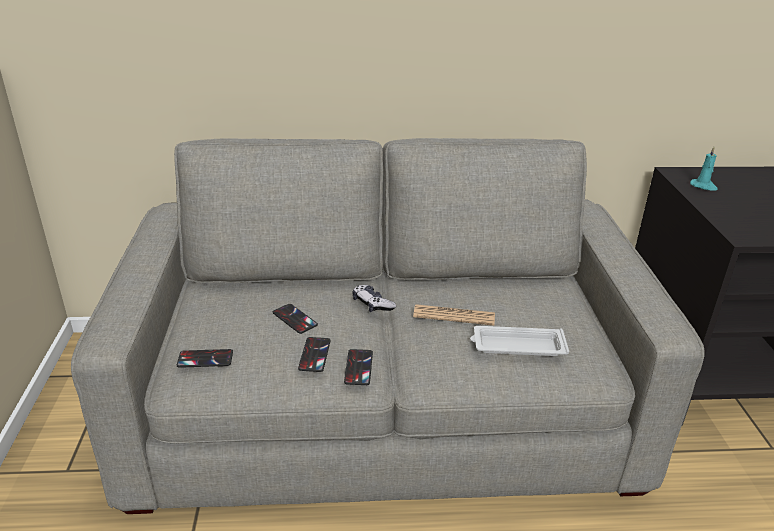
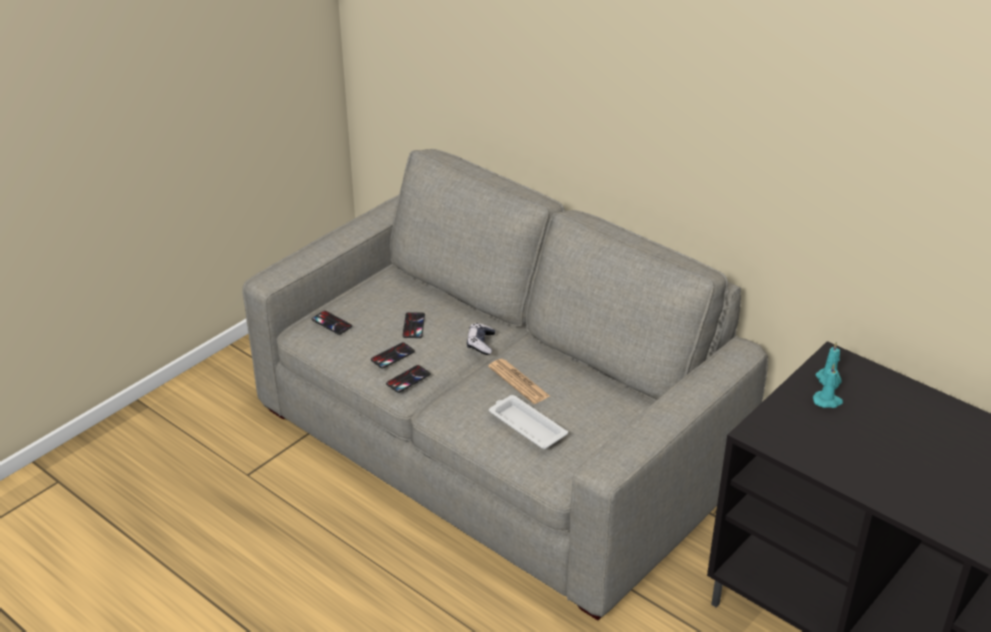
camera: 45 degrees right, 5 degrees up
(729, 198) = (827, 401): none -> turquoise candle

